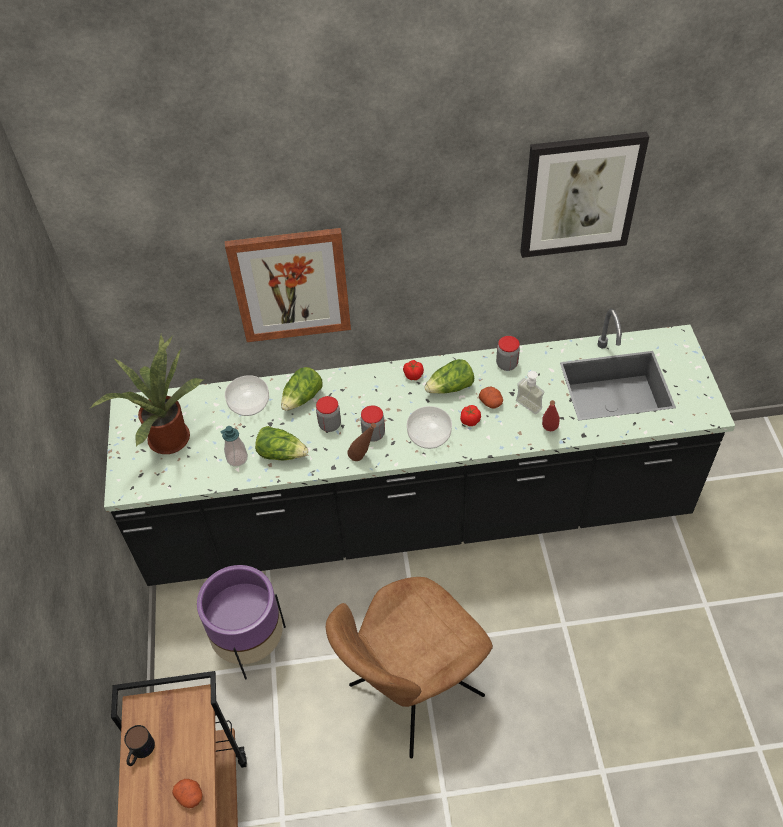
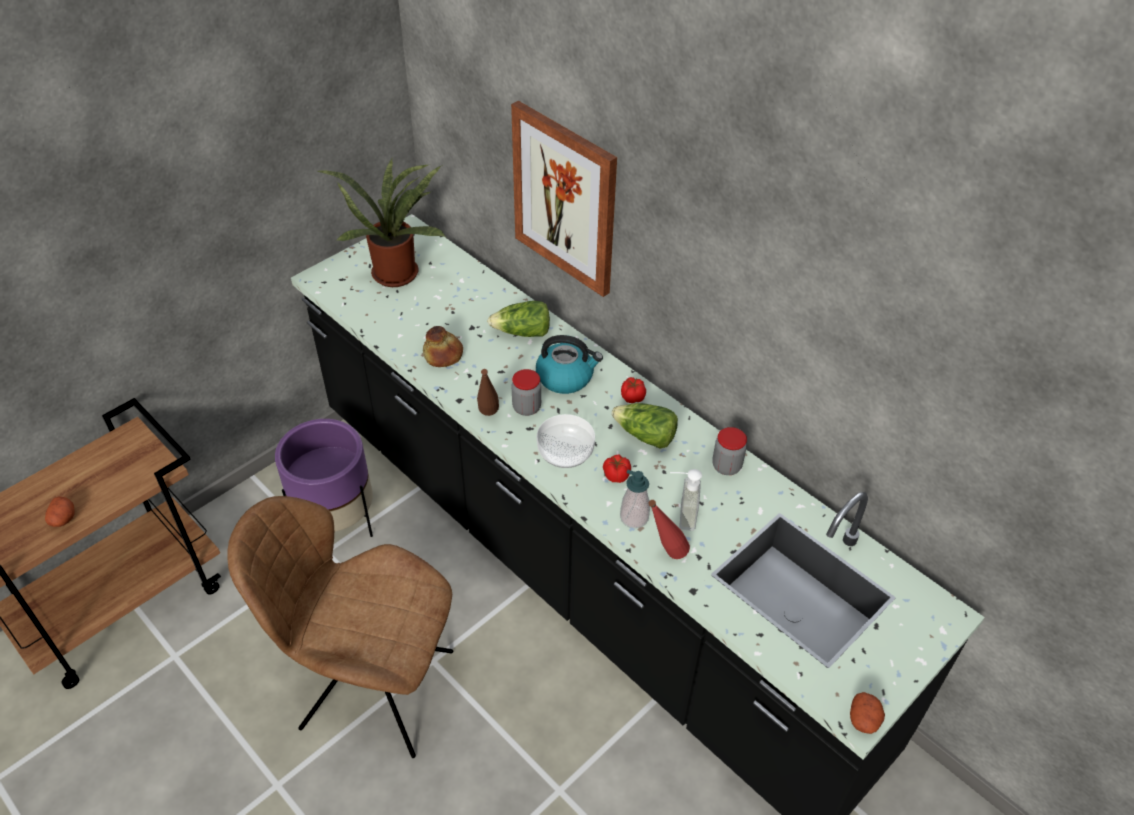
camera: 50 degrees right, 5 degrees down
(140, 752) = (89, 459): mug -> none
(237, 458) = (411, 328): soap dispenser -> soap dispenser (634, 517)
(249, 403) = (483, 300): bowl -> none
(281, 453) = (443, 354): lettuce -> bread
(330, 424) = (509, 369): jar -> none
(365, 398) = (566, 377): none -> kettle
(491, 402) = (659, 481): potato -> potato (864, 720)
(580, 195) = (879, 298): picture -> none

